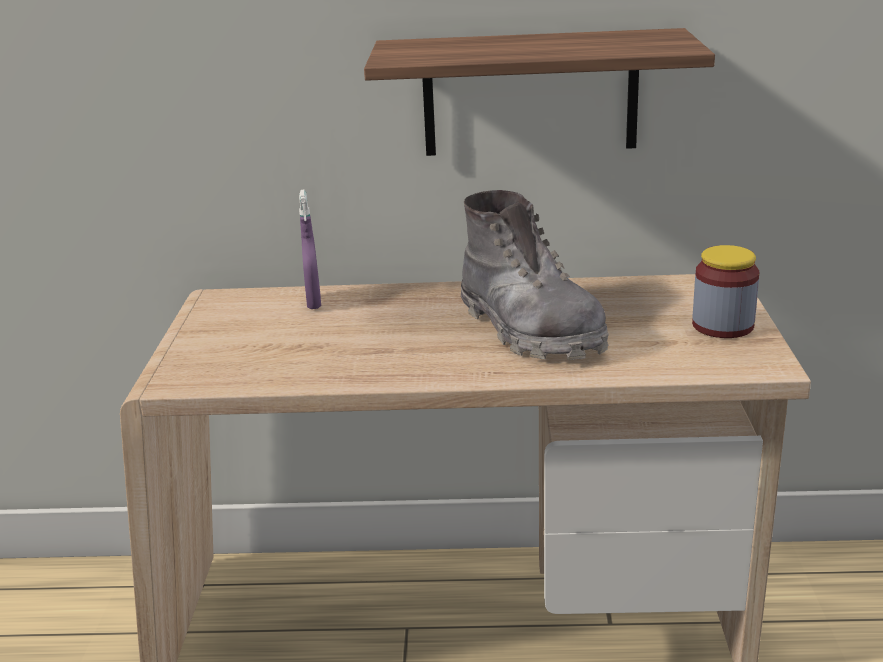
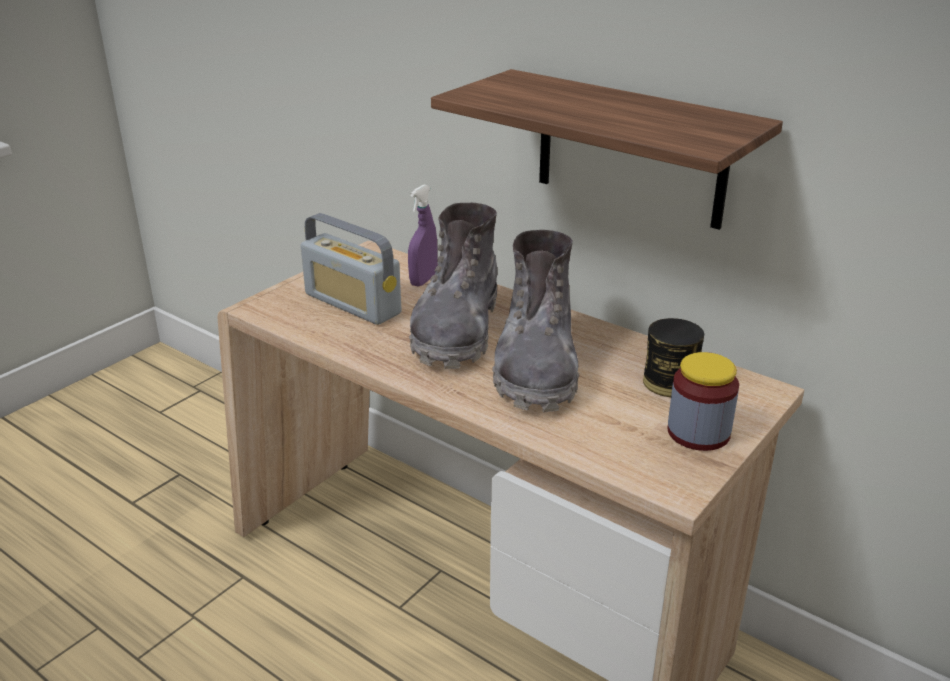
camera: 35 degrees right, 5 degrees up
(273, 344) = (352, 304): none -> radio
(414, 328) = (457, 330): none -> grey boot
(648, 302) = (669, 382): none -> can

